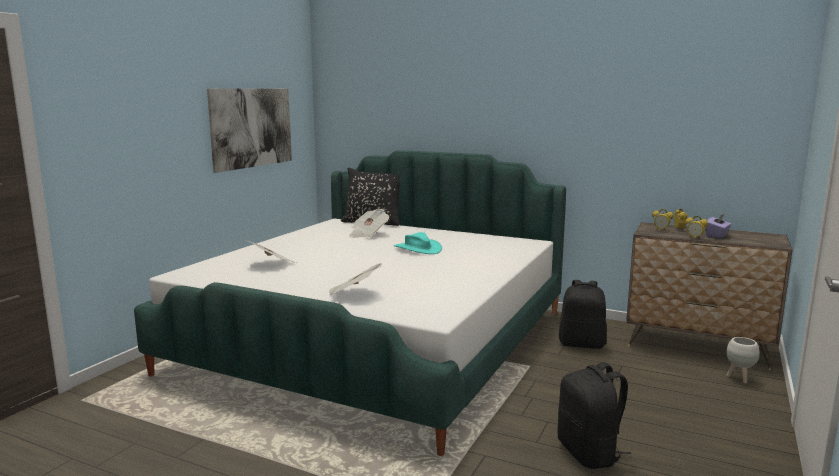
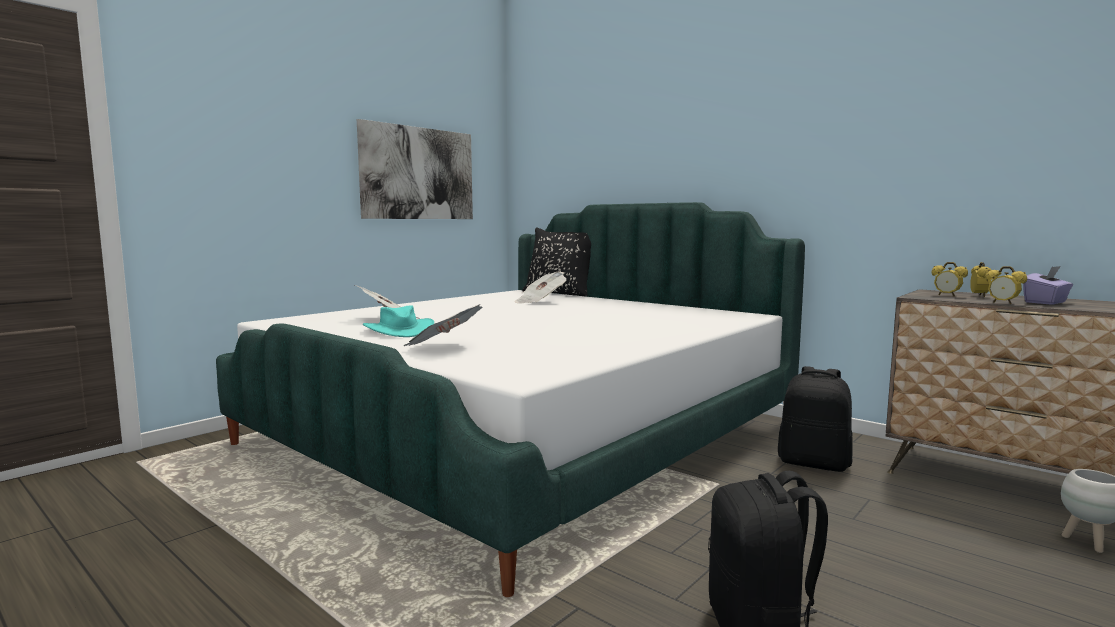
camera: 15 degrees right, 5 degrees down
(417, 249) = (585, 314): turquoise hat -> turquoise hat (399, 330)

